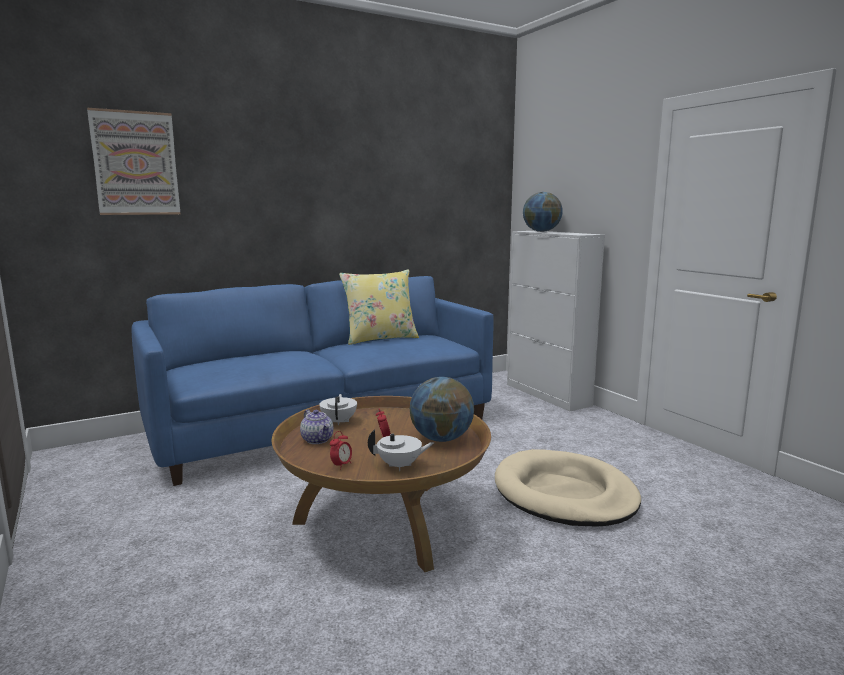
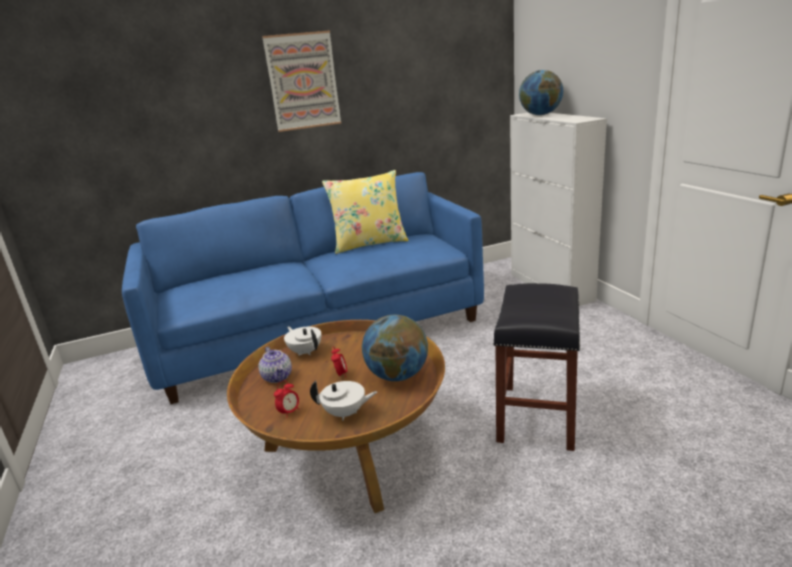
camera: 10 degrees right, 10 degrees up
(135, 163) = (107, 89): picture -> picture (303, 81)
(339, 421) = (305, 351): white teapot -> white teapot turned 45 degrees counterclockwise
(564, 494) = (538, 417): beige dog bed -> black stool

